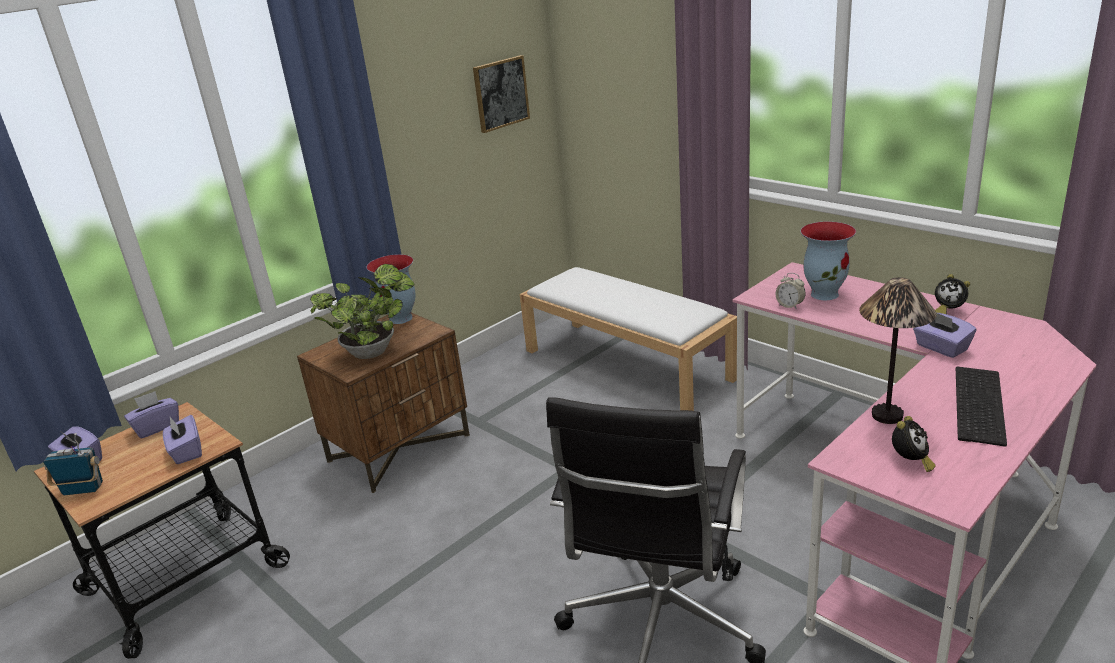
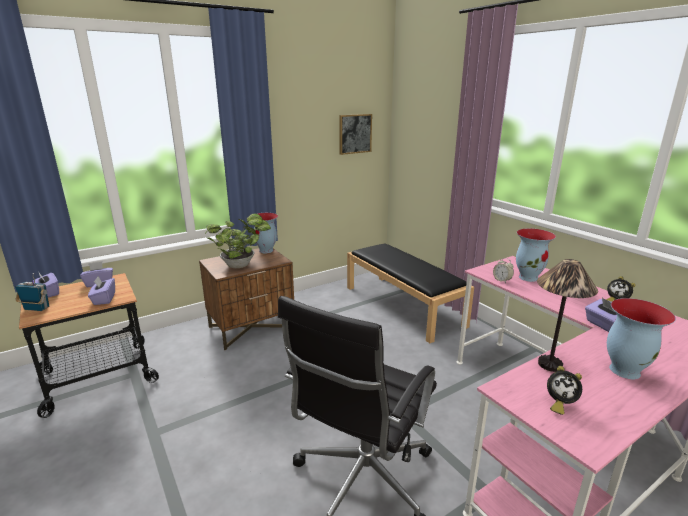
camera: 10 degrees right, 5 degrees down
(628, 364) = (403, 306): white bench -> black bench
(910, 462) = (559, 404): alarm clock -> alarm clock turned 60 degrees clockwise
(976, 403) = (624, 370): keyboard -> vase

